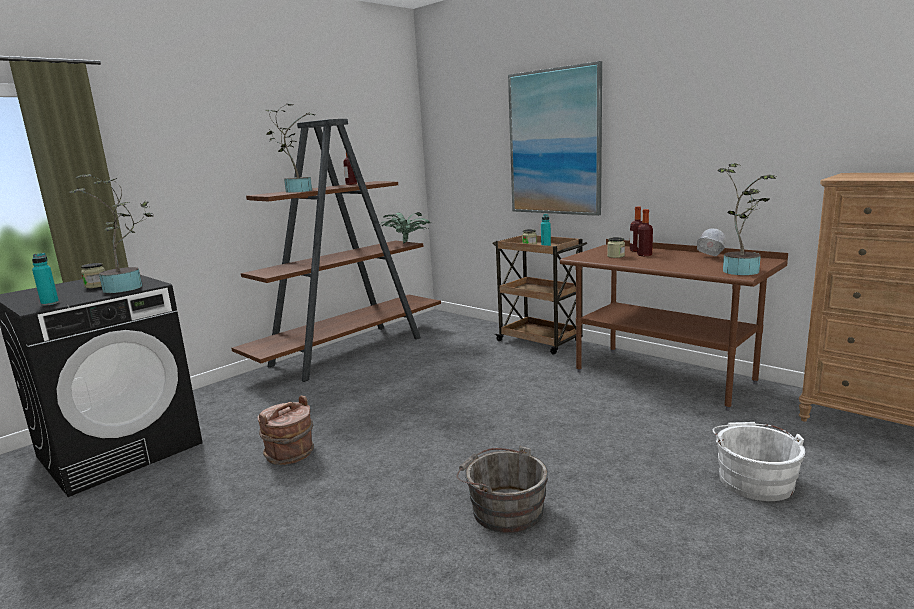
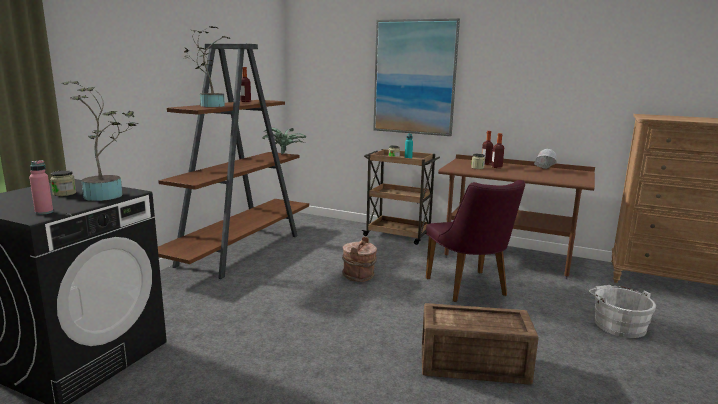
camera: 20 degrees left, 0 degrees up
(50, 303) = (44, 212): turquoise bottle -> pink bottle
(290, 454) = (263, 343): brown bucket -> brown bucket (359, 276)
(503, 509) = (475, 366): grey bucket -> crate
(577, 414) = (470, 289): none -> purple chair
(741, 270) = (577, 179): potted plant -> none

